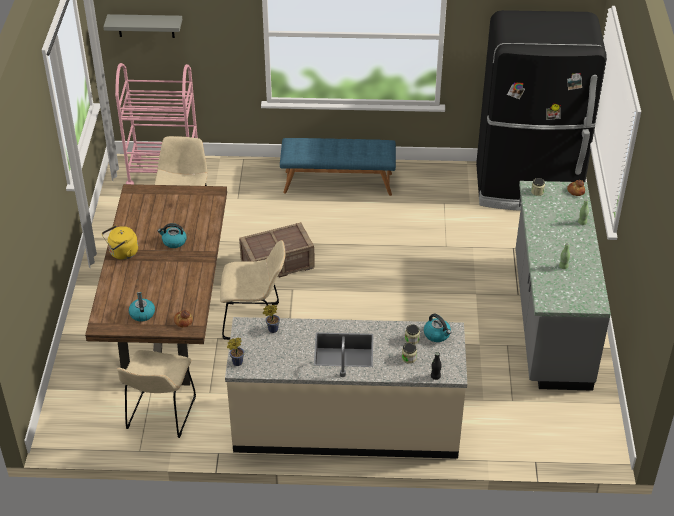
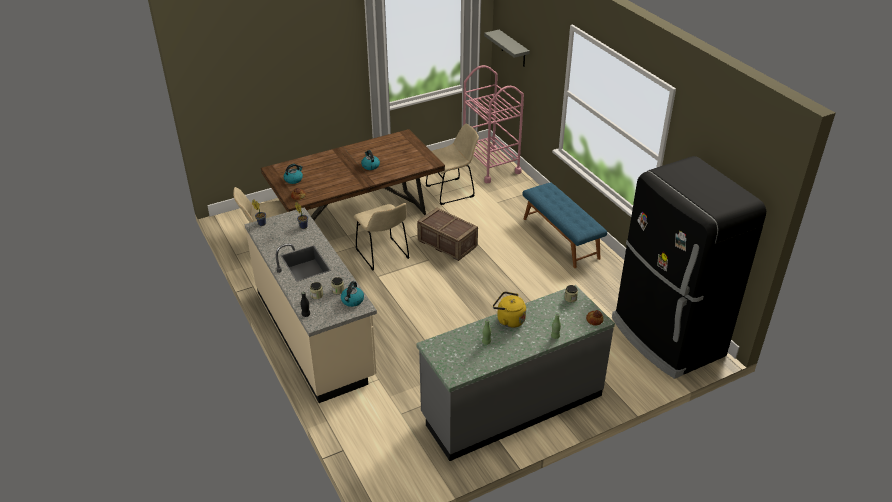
camera: 60 degrees right, 5 degrees down
(122, 253) = (343, 152): yellow kettle -> yellow kettle (509, 320)

